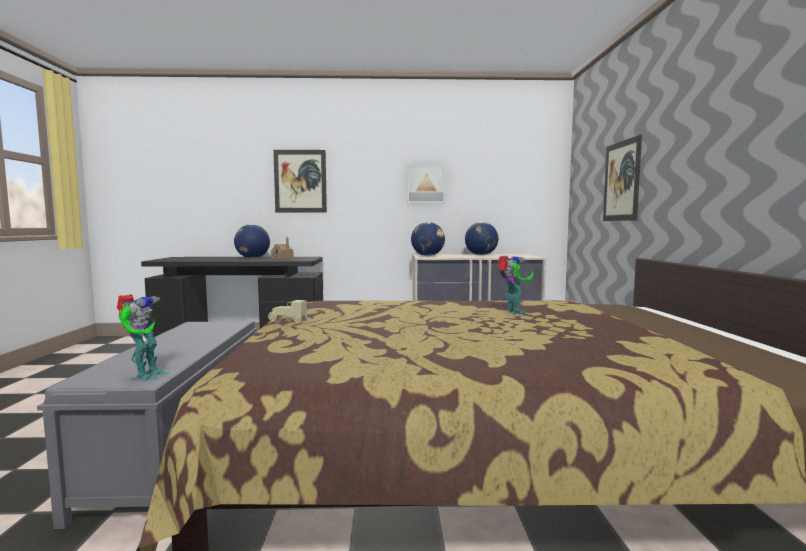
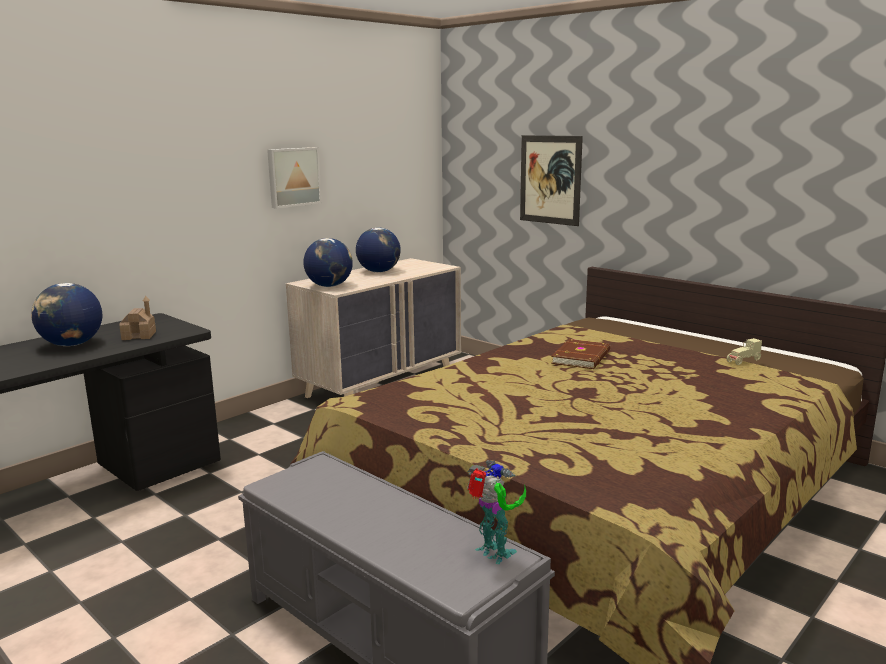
camera: 45 degrees left, 10 degrees up
(287, 320) = (458, 437): beige toy car -> beige toy car (743, 361)
(300, 181) = (104, 187): picture -> none
(513, 312) = (582, 357): toy robot -> brown book

